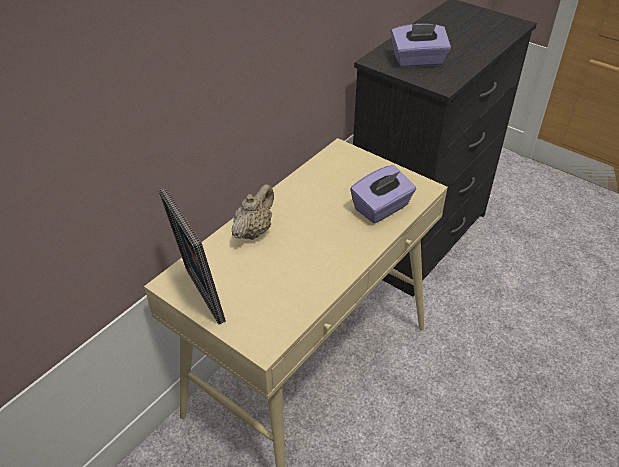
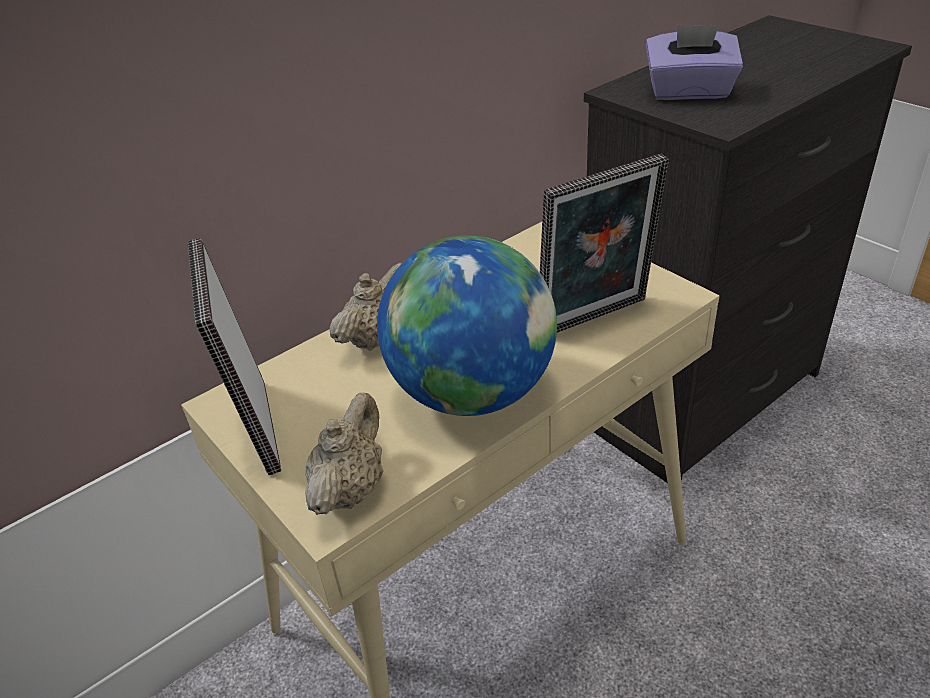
camera: 15 degrees right, 5 degrees down
(270, 326) = (350, 488): none -> beige teapot
(323, 261) = (472, 393): none -> globe
(381, 208) = (596, 320): purple tissue box -> picture frame

